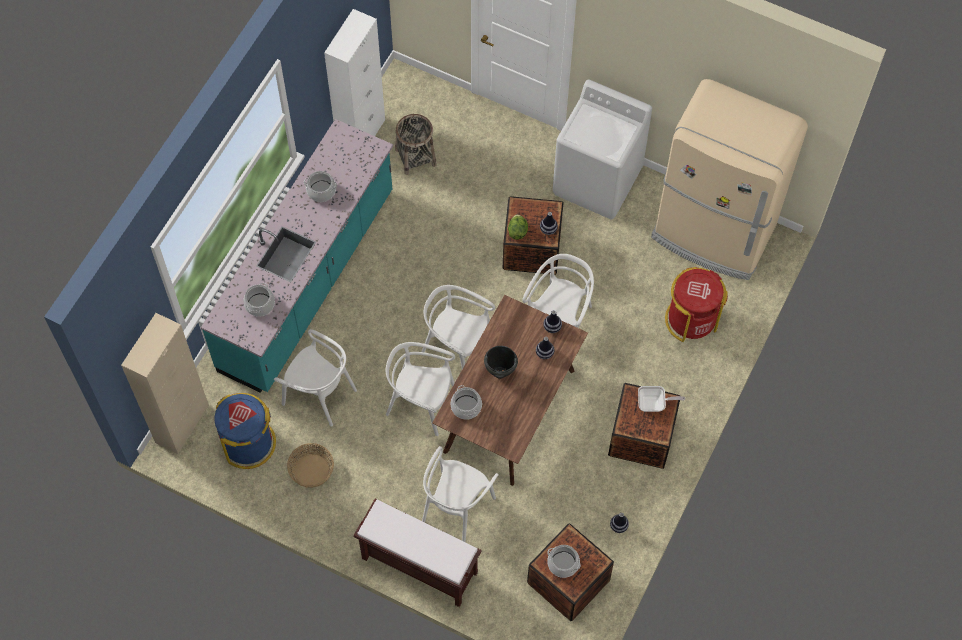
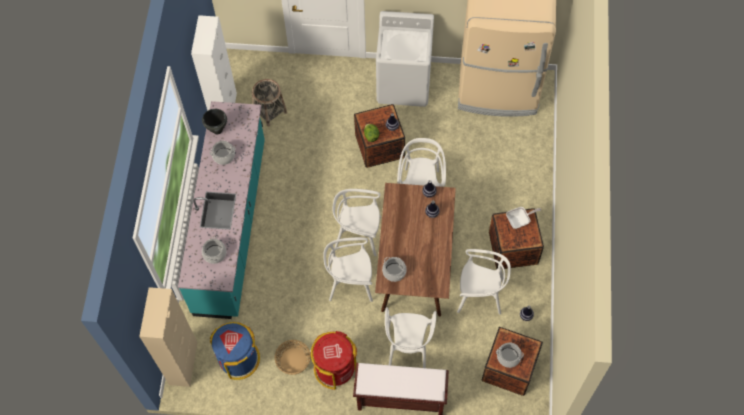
camera: 20 degrees left, 0 degrees up
(319, 394) = (275, 304): white chair -> white chair (480, 295)
(500, 372) = (407, 238): black cooking pot -> black cooking pot (217, 130)
(691, 319) = (510, 154): red trash can -> red trash can (335, 368)

